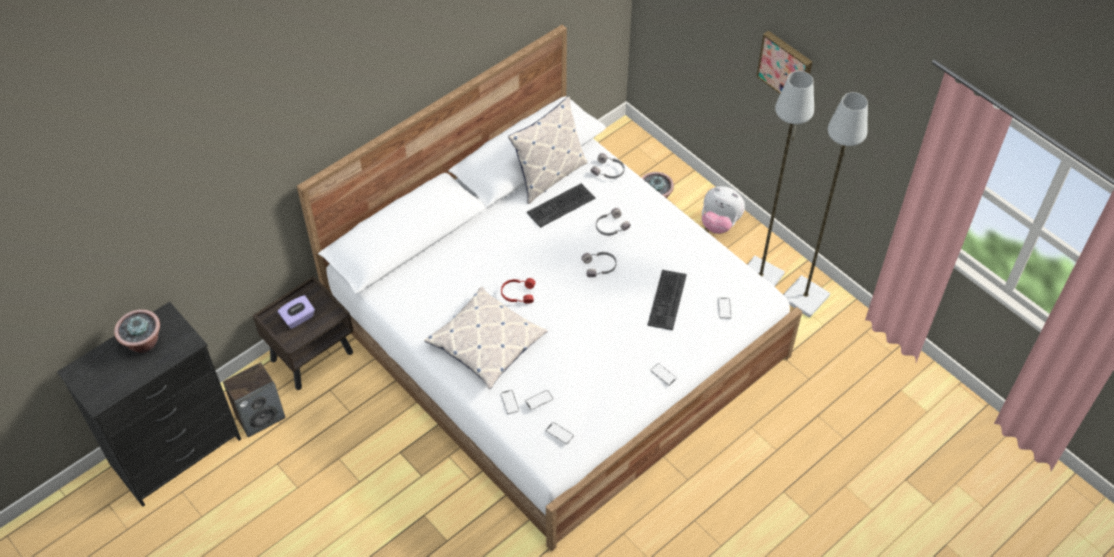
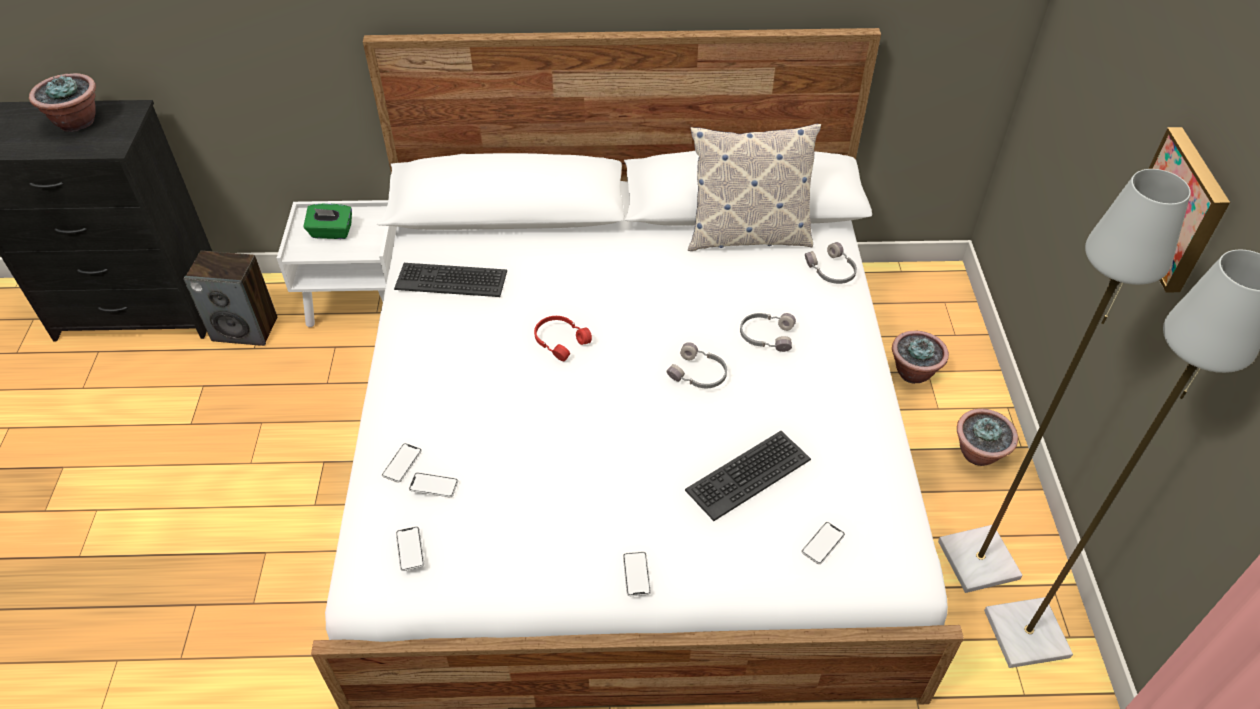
camera: 40 degrees right, 5 degrees down
(298, 318) = (331, 232): purple tissue box -> green tissue box
(312, 355) = (359, 303): brown nightstand -> white nightstand
(486, 343) = (459, 373): pillow -> none
(560, 205) = (726, 274): keyboard -> keyboard (451, 280)
(719, 223) = (978, 454): plush toy -> potted plant

